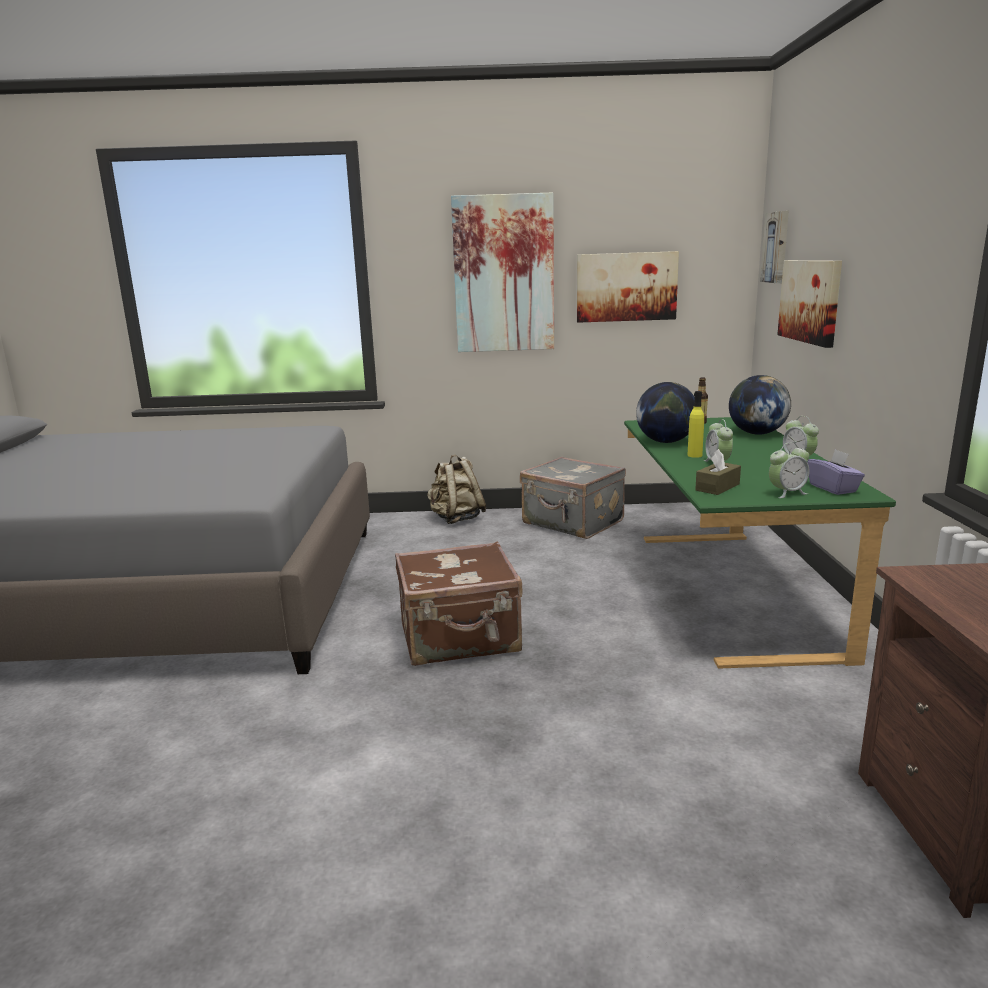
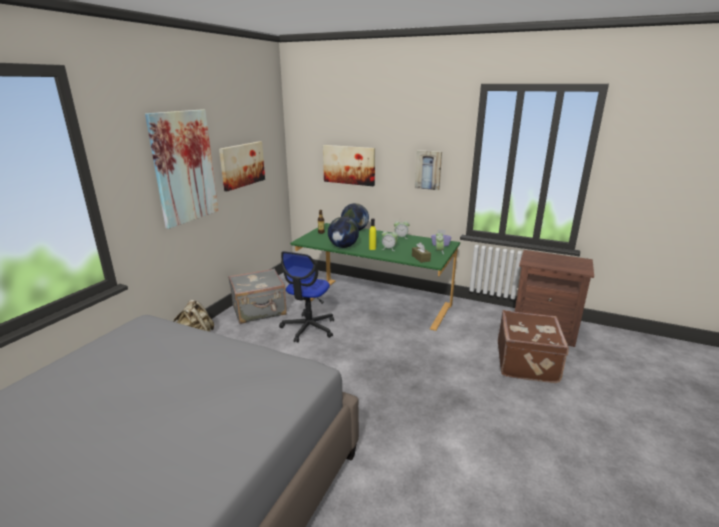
camera: 65 degrees left, 5 degrees up
(460, 638) = (359, 387): brown suitcase -> brown suitcase (528, 363)
(571, 563) = (308, 328): none -> office chair
(777, 247) = (307, 137): picture -> picture (428, 169)

